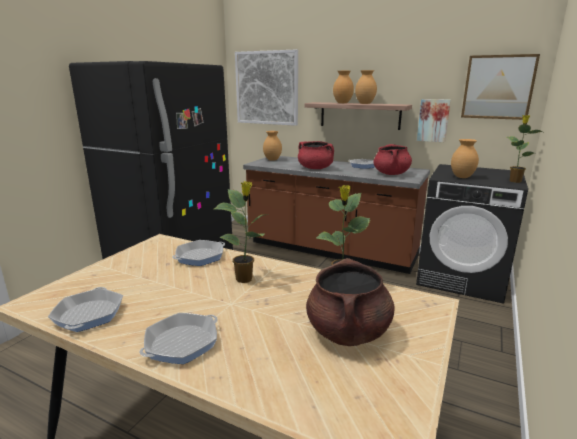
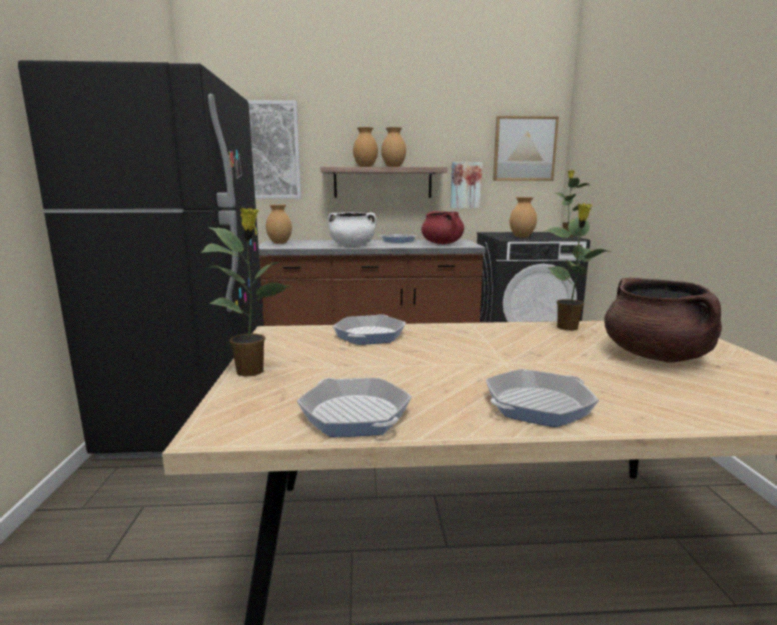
camera: 30 degrees left, 5 degrees down
(182, 343) = (537, 405): frying pan -> frying pan turned 135 degrees counterclockwise
(245, 279) = (470, 342): potted plant -> potted plant (252, 371)
(315, 168) = (352, 245): red cooking pot -> white cooking pot

